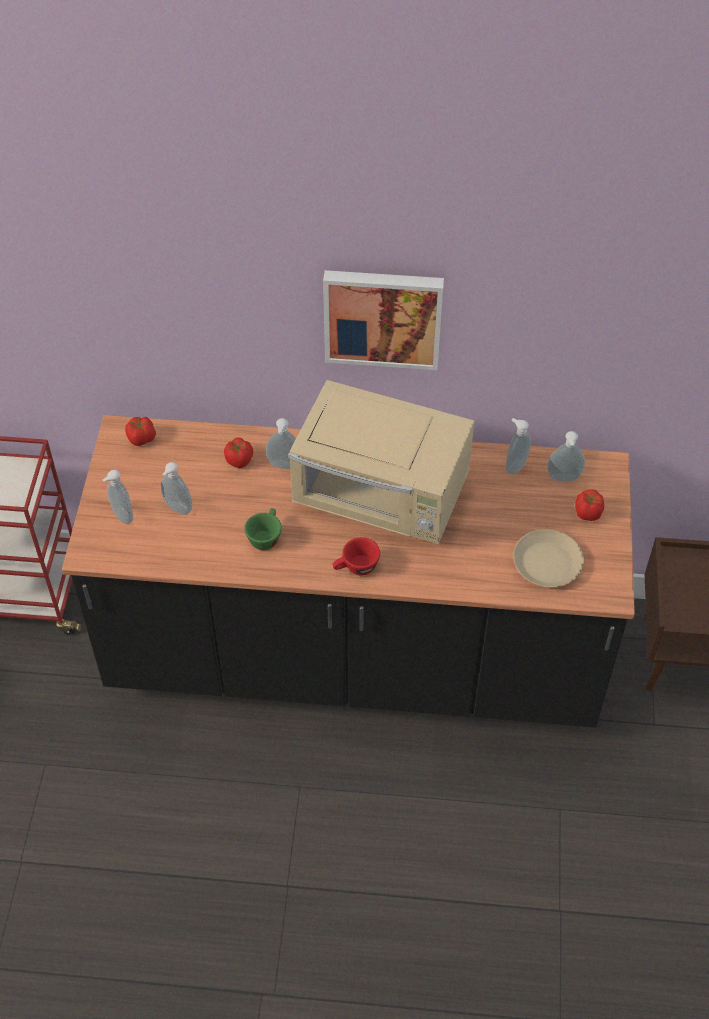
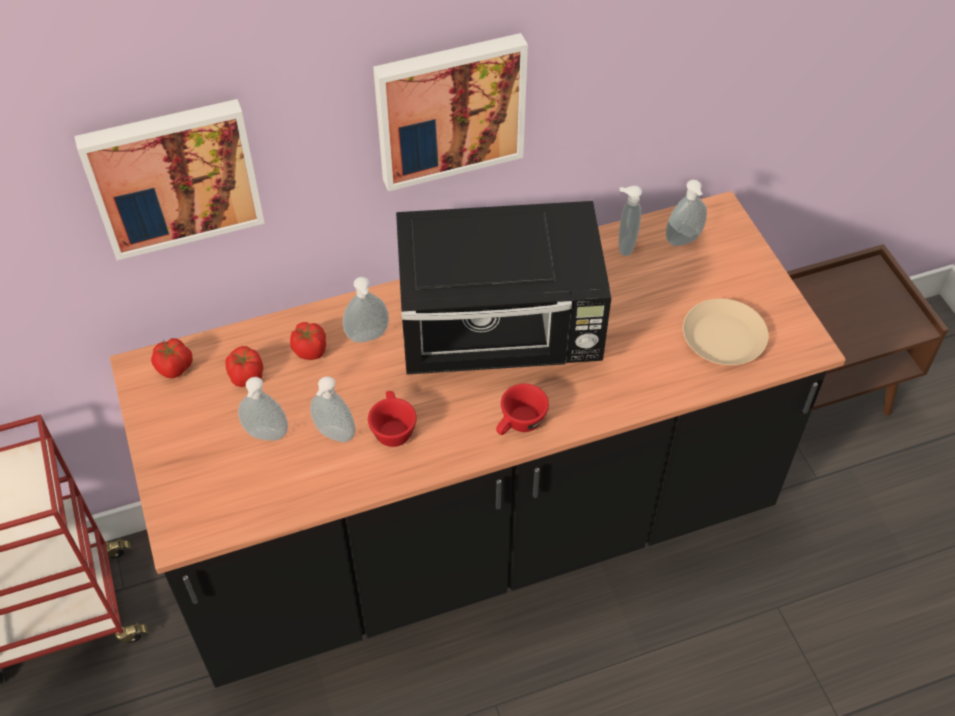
camera: 25 degrees left, 0 degrees up
(121, 517) = (199, 472): soap dispenser -> soap dispenser (334, 436)
(168, 303) = (173, 175): none -> picture
(265, 536) = (392, 428): green cup -> red cup
(382, 497) = (501, 332): beige microwave -> black microwave
(587, 513) = (730, 269): tomato -> tomato (246, 377)

